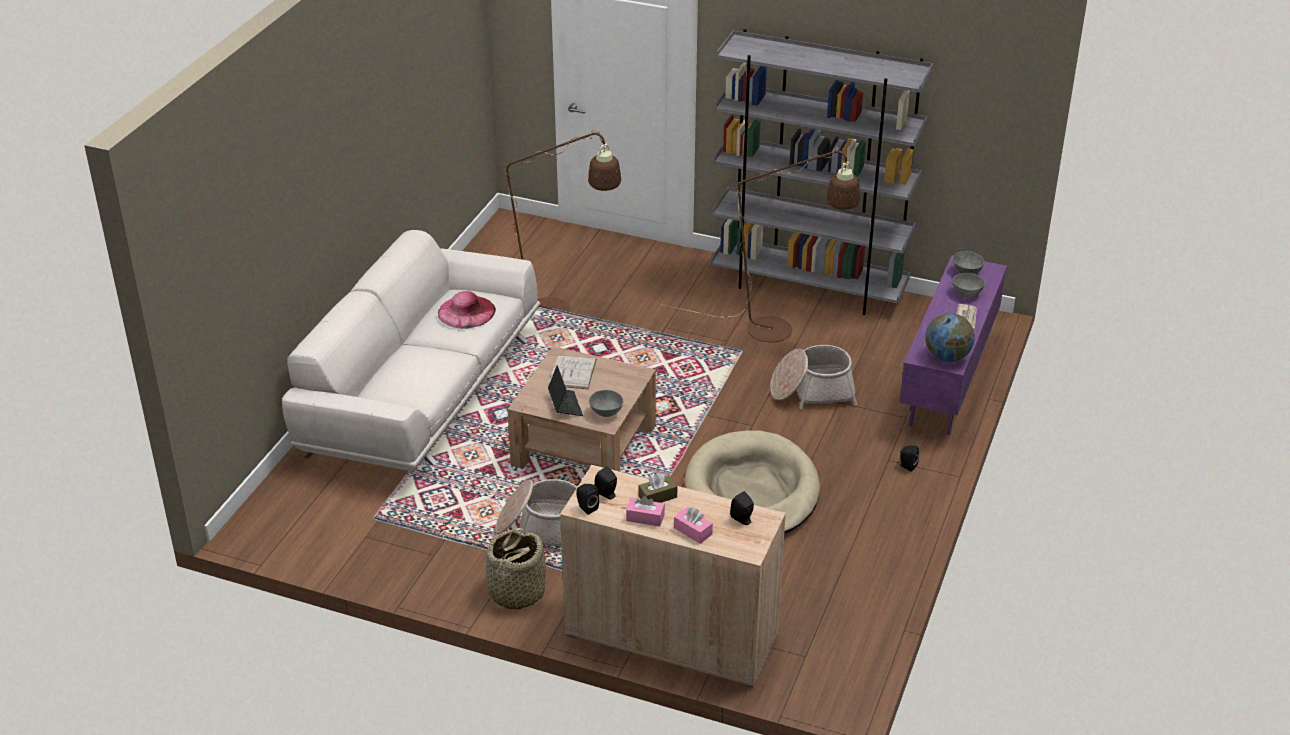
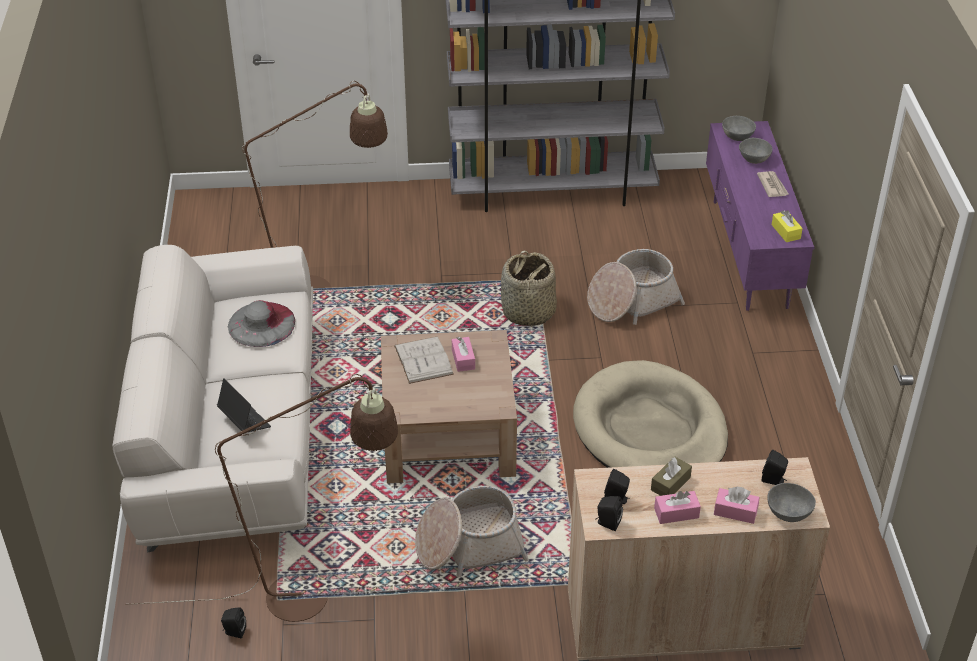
camera: 25 degrees left, 5 degrees up
(466, 311) = (261, 324): pink hat -> grey hat
(516, 593) = (492, 631): basket -> basket (528, 312)
(565, 405) = (442, 401): laptop -> laptop (244, 420)
(604, 381) = (463, 359): none -> pink tissue box
(606, 413) = (491, 395): grey bowl -> grey bowl (789, 514)
(781, 331) = (559, 246): brown floor lamp -> brown floor lamp (314, 595)
(907, 466) = (774, 354): black speaker -> black speaker (234, 632)
(947, 357) = (786, 231): globe -> yellow tissue box

